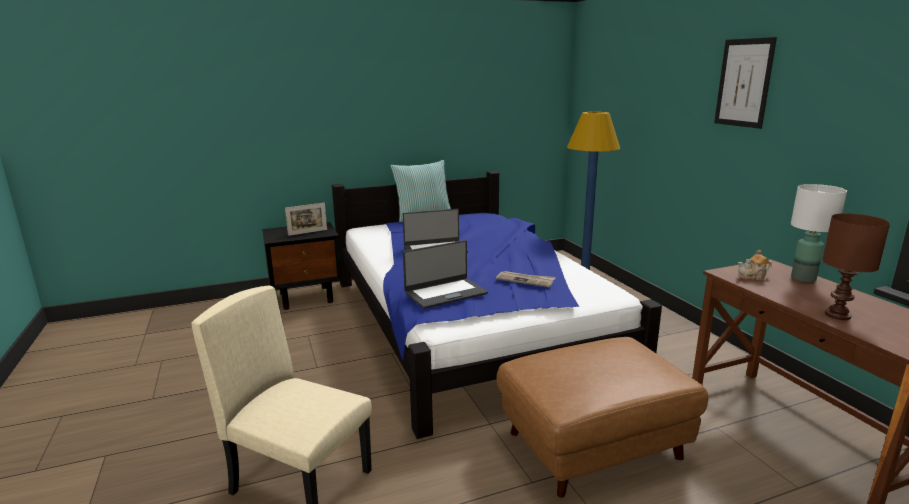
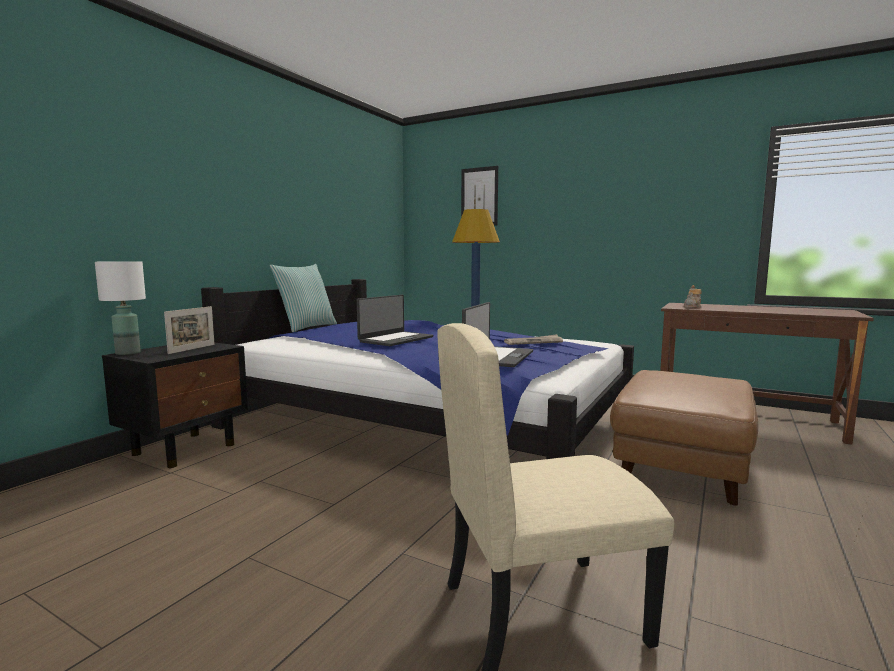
camera: 40 degrees left, 10 degrees down
(744, 83) = (606, 178): picture -> picture (479, 197)
(802, 278) = (713, 305): white table lamp -> white table lamp (127, 353)
(838, 315) = (781, 311): brown table lamp -> none

